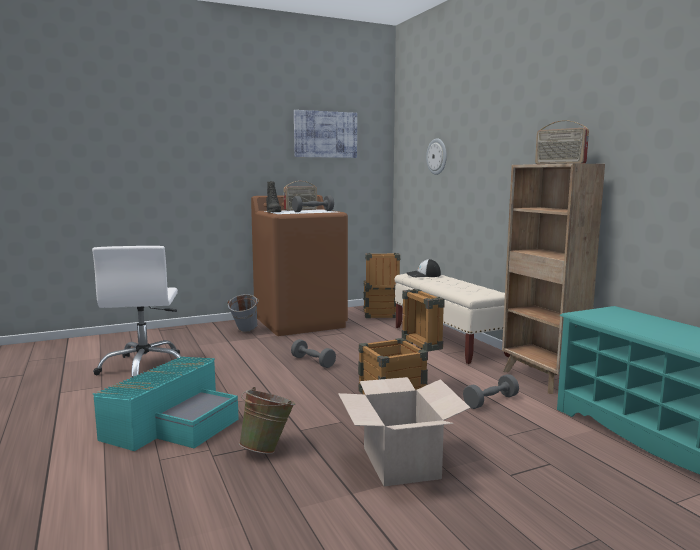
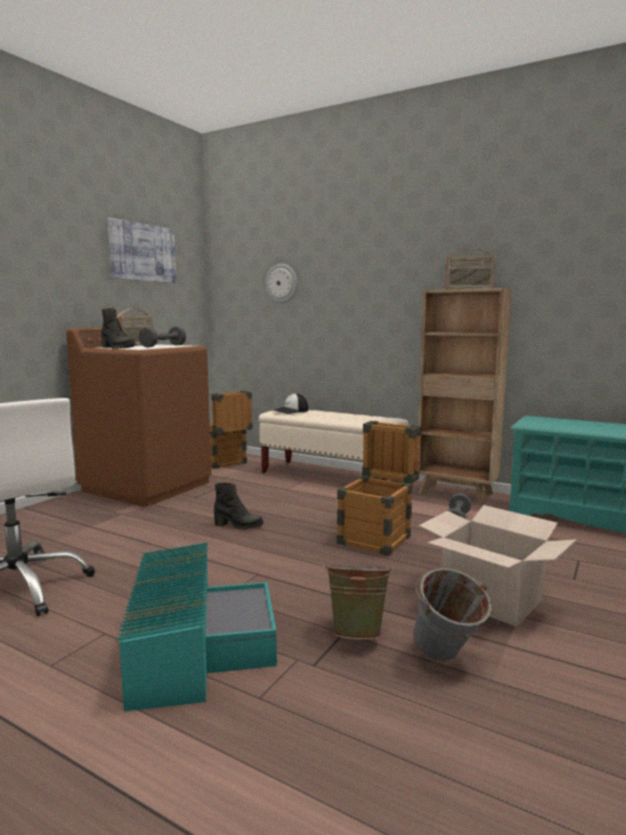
camera: 35 degrees left, 0 degrees up
(244, 331) = (92, 510): grey bucket -> grey bucket (446, 659)
(313, 362) = (238, 526): grey dumbbell -> black boot

